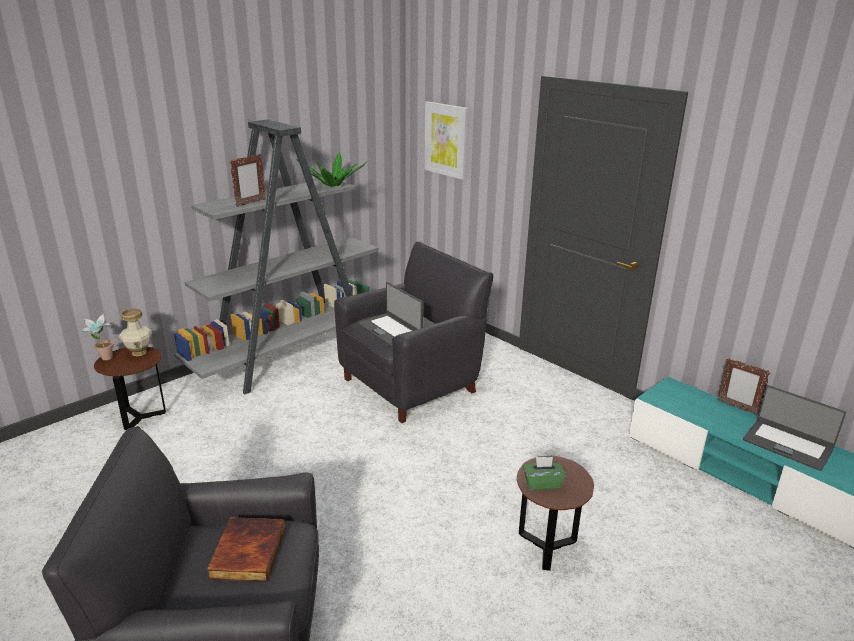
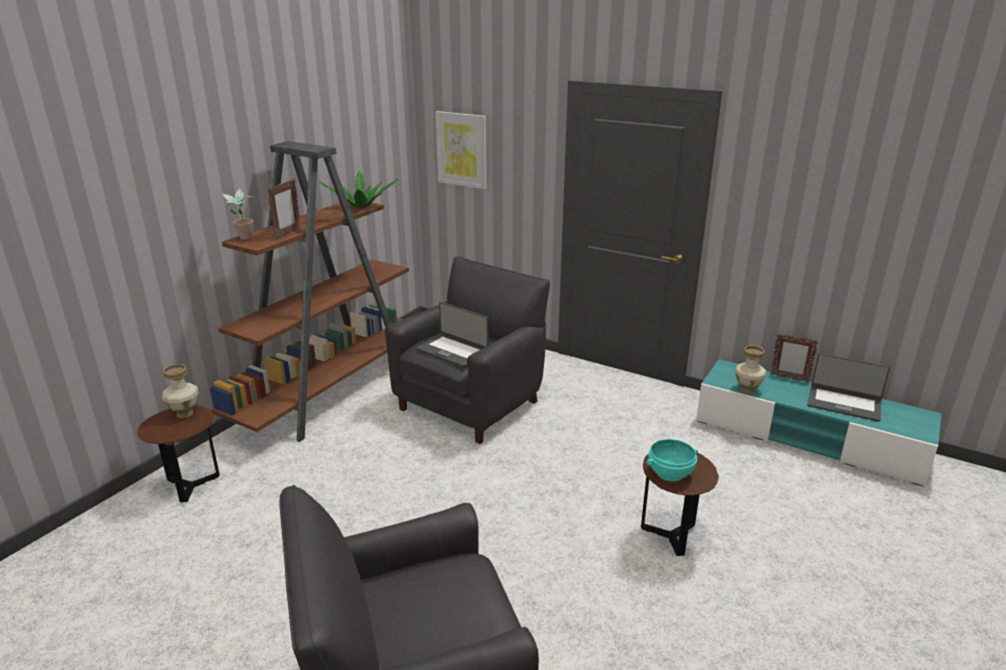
camera: 15 degrees left, 0 degrees up
(104, 359) = (147, 427): potted plant -> potted plant (244, 239)
(246, 552) = (436, 593): book -> none
(295, 355) = (334, 392): grey bookcase -> brown bookcase
(542, 483) = (670, 474): green tissue box -> turquoise bowl
(682, 412) = (746, 390): none -> vase

